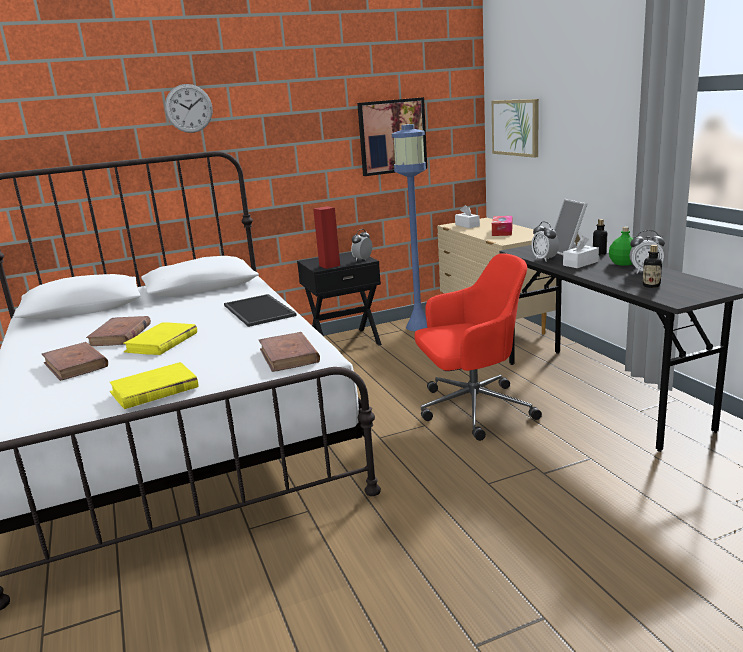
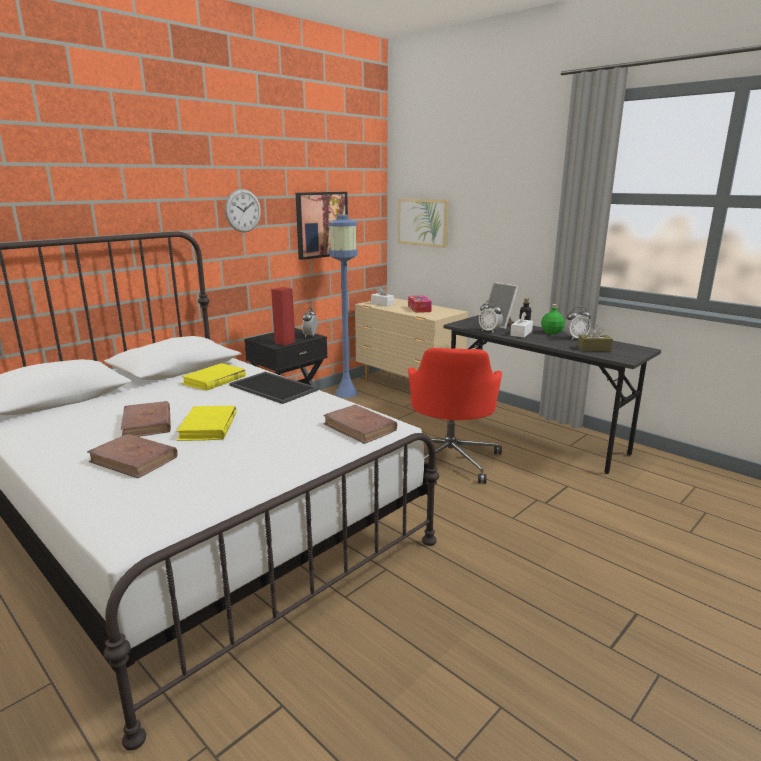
camera: 25 degrees left, 0 degrees up
(154, 390) = (267, 474): yellow book -> yellow book (214, 380)
(189, 108) = (148, 187): wall clock -> wall clock (243, 210)
(472, 409) = (450, 459): red office chair -> red office chair turned 135 degrees clockwise
(651, 286) = (594, 349): bottle -> brown tissue box

